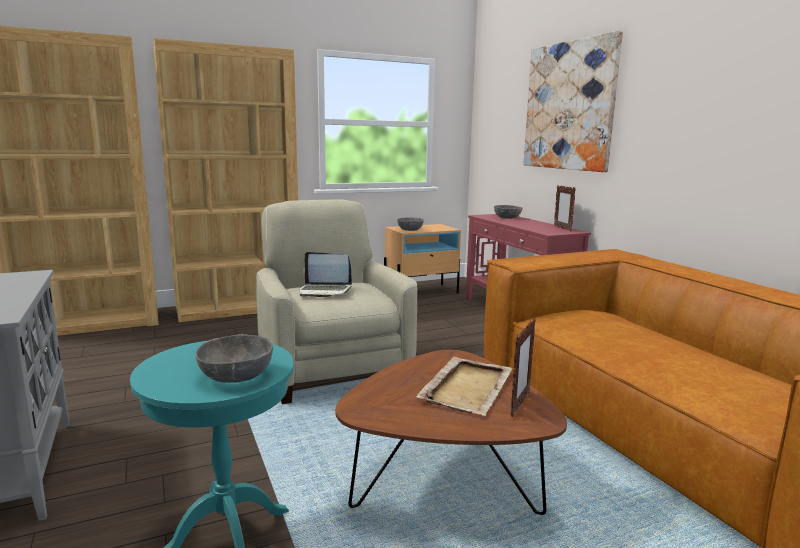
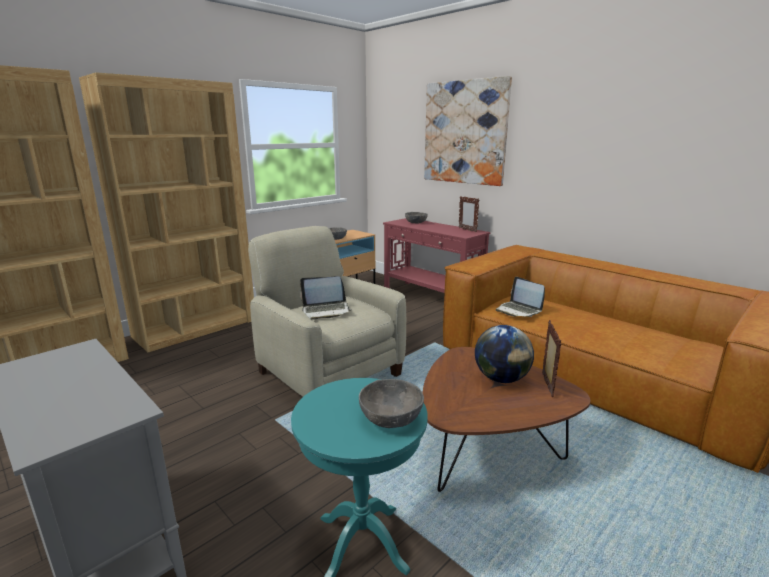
camera: 20 degrees left, 5 degrees up
(467, 387) = (501, 378): beige tray -> globe
(570, 324) = (518, 310): none -> laptop

